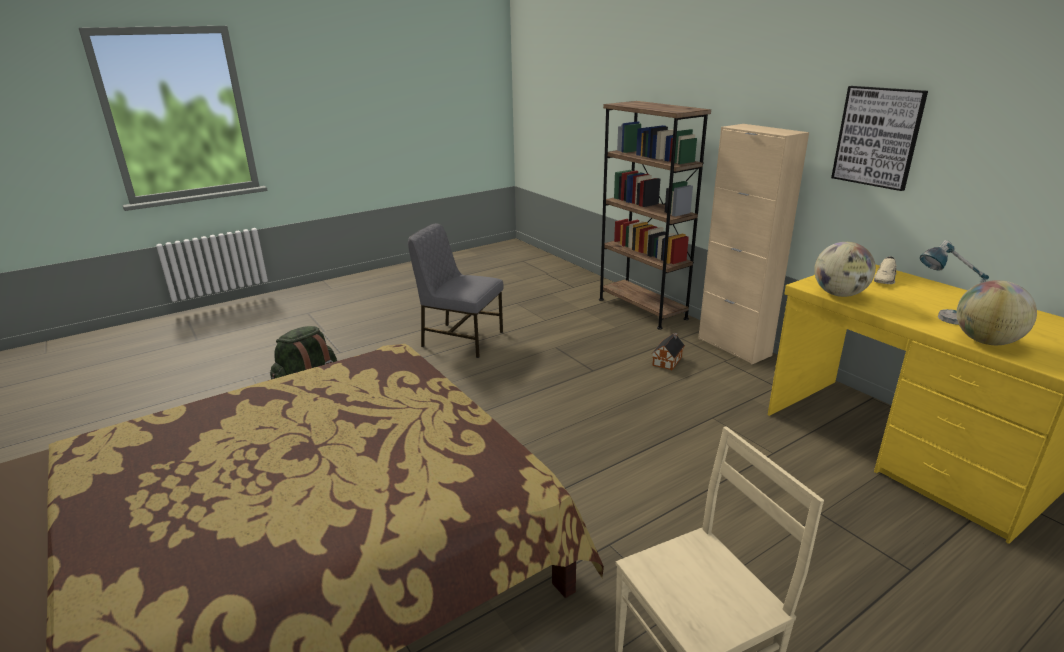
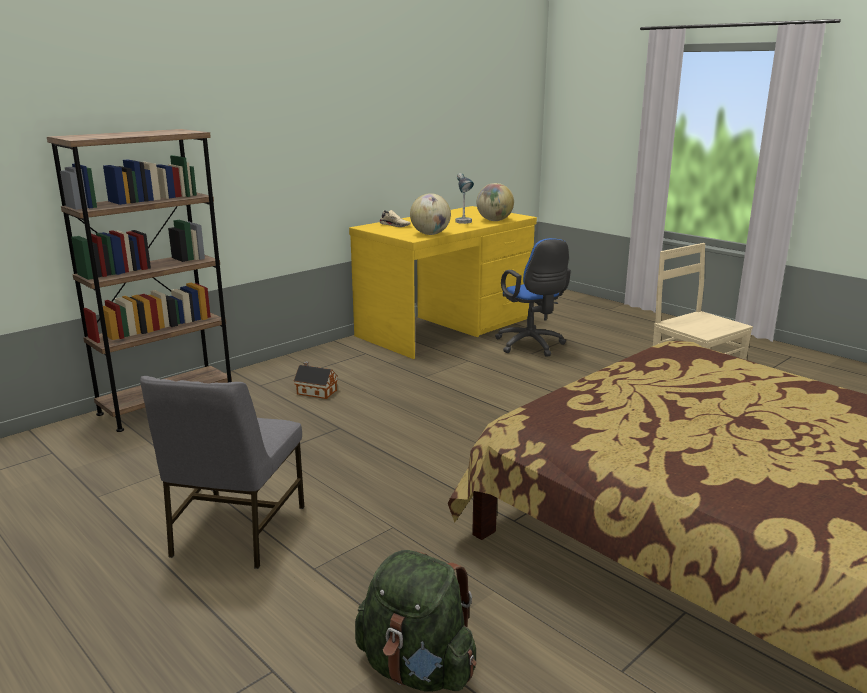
camera: 100 degrees left, 5 degrees down
(734, 347) = (285, 364): beige cabinet -> none
(855, 519) = (531, 346): none -> blue office chair
(877, 137) = (337, 127): picture -> none

